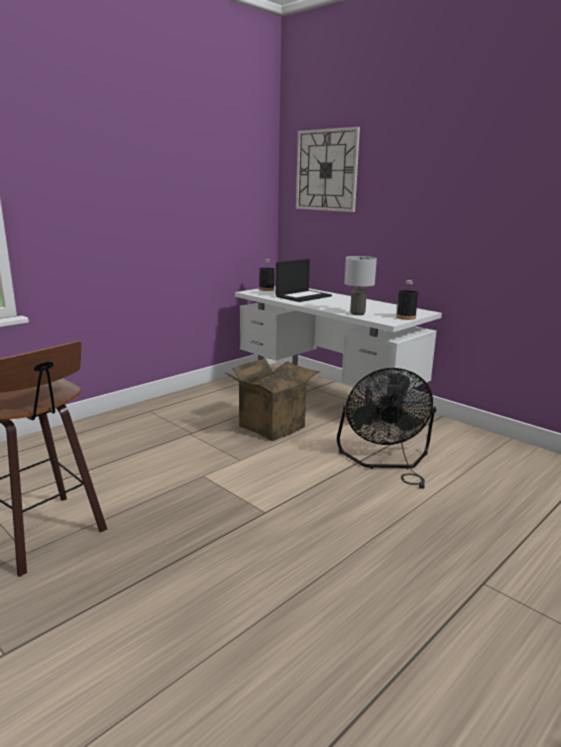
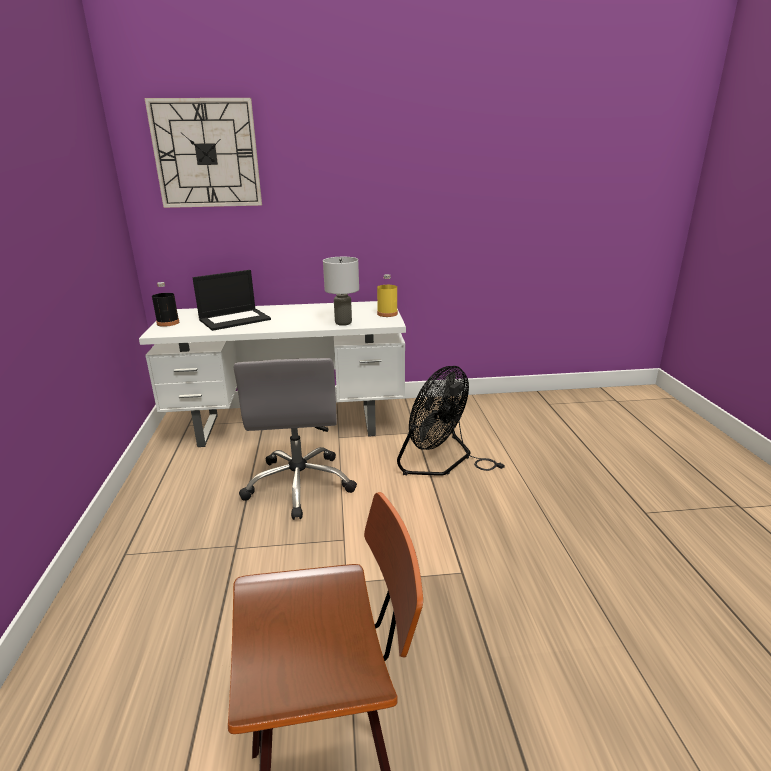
camera: 50 degrees left, 5 degrees up
(270, 425) = (299, 485): cardboard box -> grey office chair
(303, 296) = (235, 319): laptop -> laptop turned 60 degrees clockwise
(406, 317) = (387, 314): black bottle -> yellow bottle

